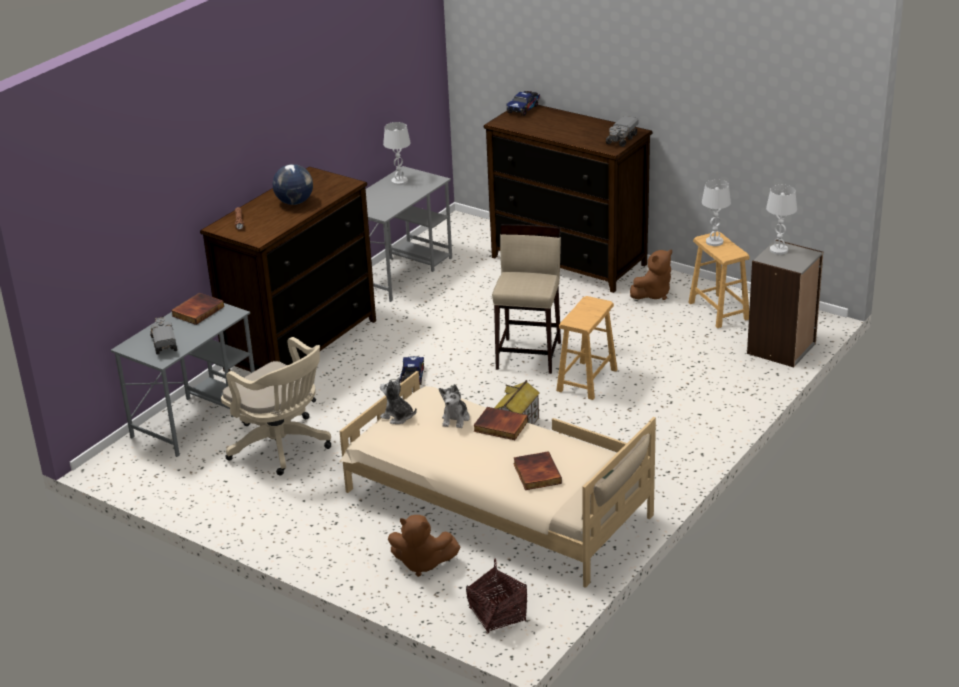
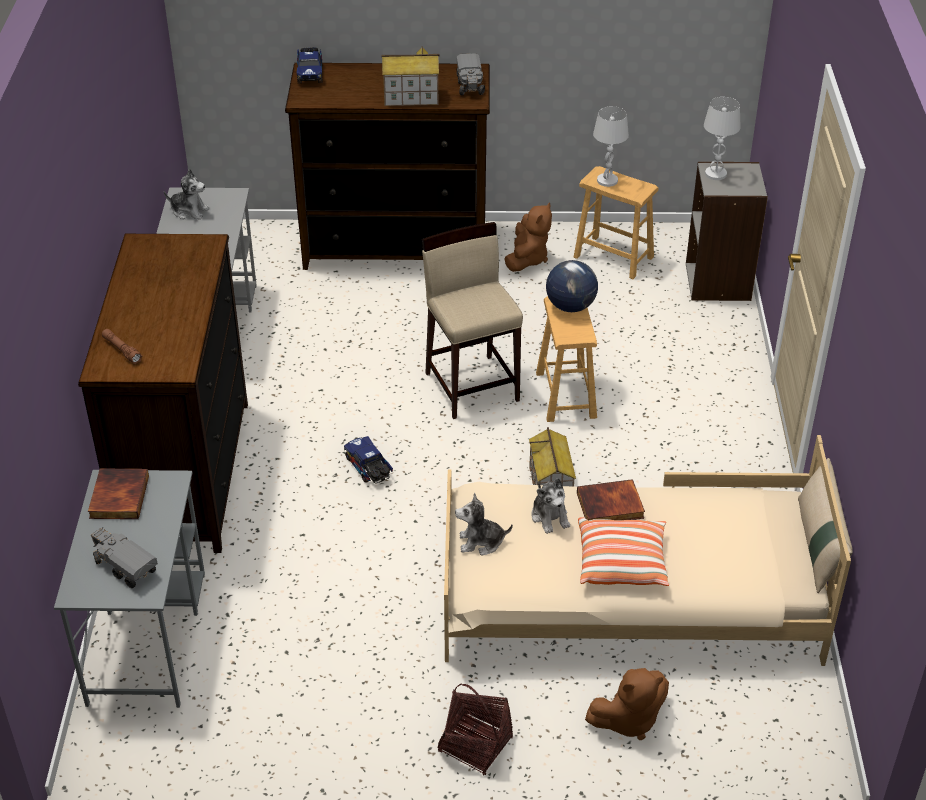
camera: 35 degrees left, 10 degrees up
(282, 447) = (304, 632): beige office chair -> none
(295, 202) = (167, 295): globe -> globe (571, 306)
(399, 181) = (189, 211): white table lamp -> plush toy
(471, 457) = (622, 563): none -> pillow
(497, 615) = (774, 748): basket -> basket (475, 745)
(536, 473) = (712, 553): book -> none
(572, 137) = (410, 97): none -> toy house

